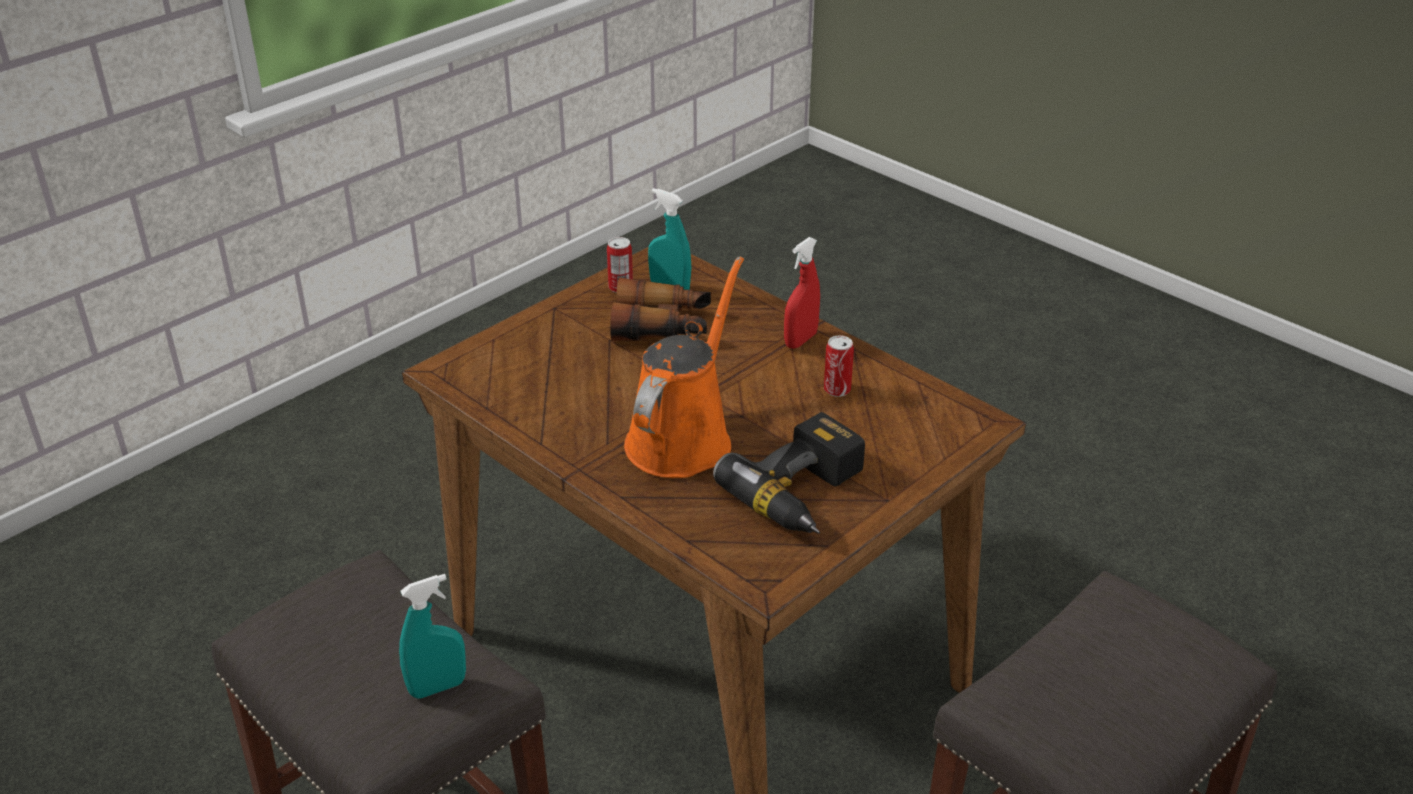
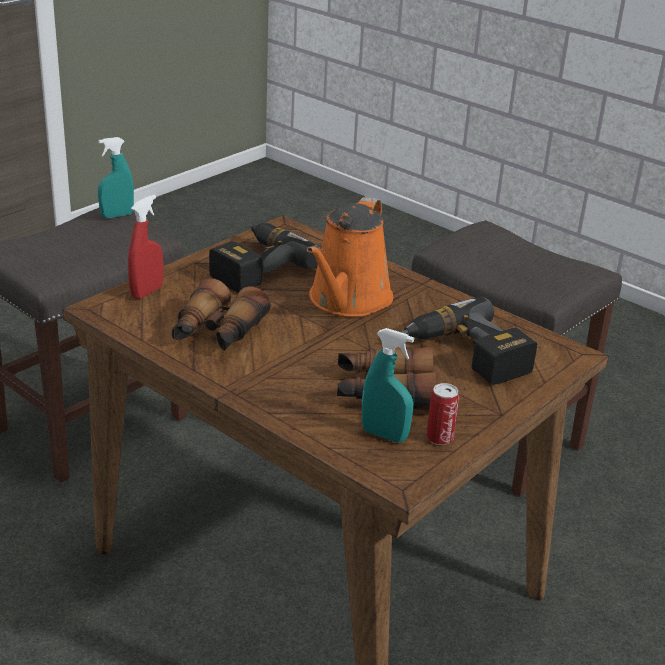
camera: 175 degrees right, 5 degrees down
(437, 687) = (470, 242): turquoise spray bottle -> turquoise spray bottle (117, 215)
(563, 366) = (466, 355): none -> power drill
(800, 340) = (244, 377): red spray bottle -> red spray bottle (147, 292)
(837, 389) = (217, 333): can -> binoculars

